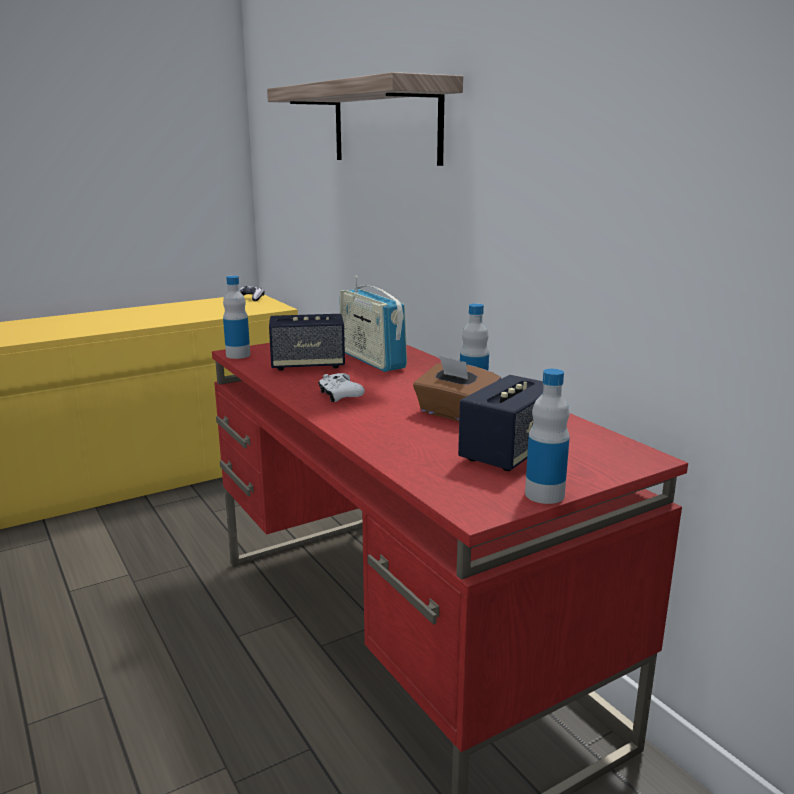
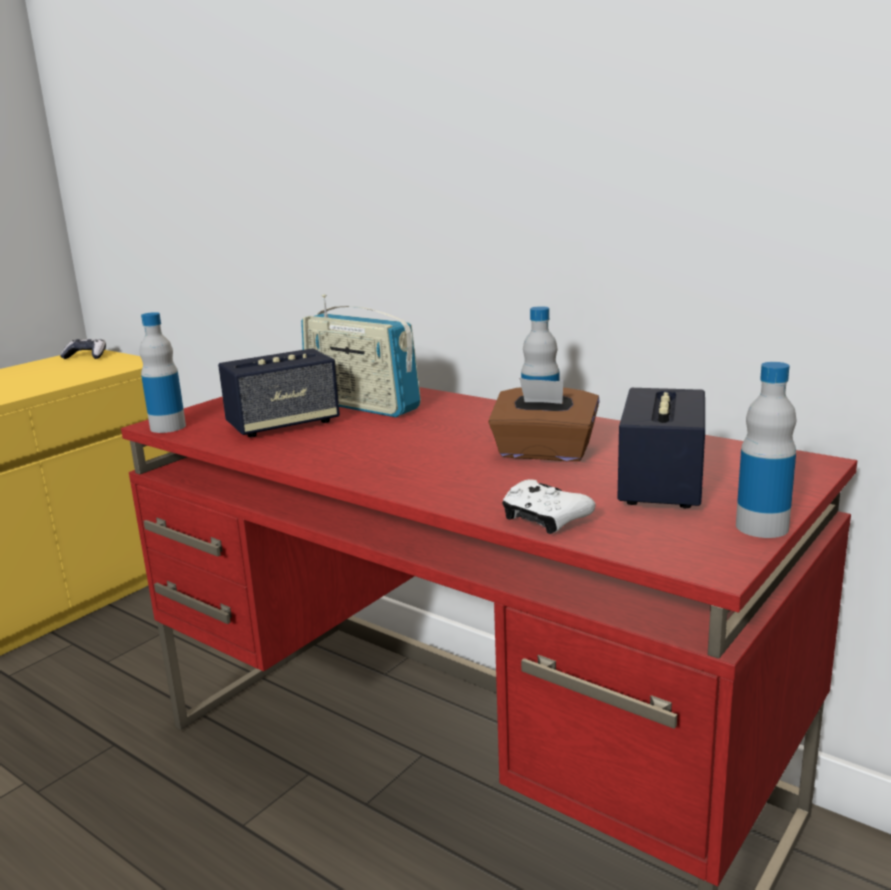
camera: 20 degrees left, 0 degrees up
(340, 395) = (372, 455): white game controller -> white game controller (544, 519)
(385, 123) = (314, 90): shelf -> none

